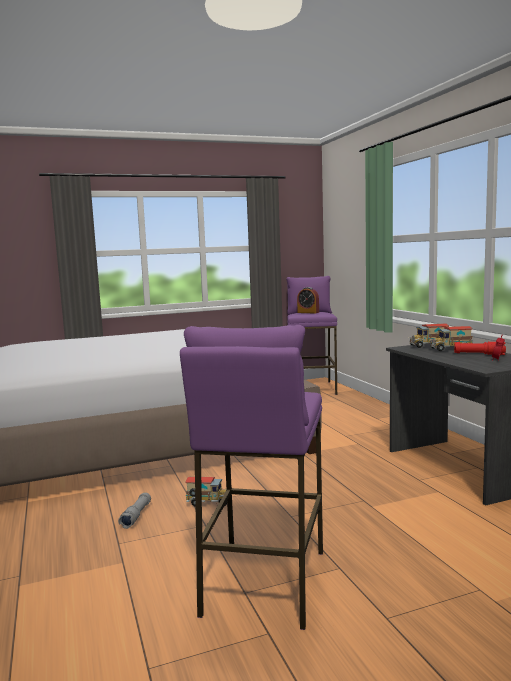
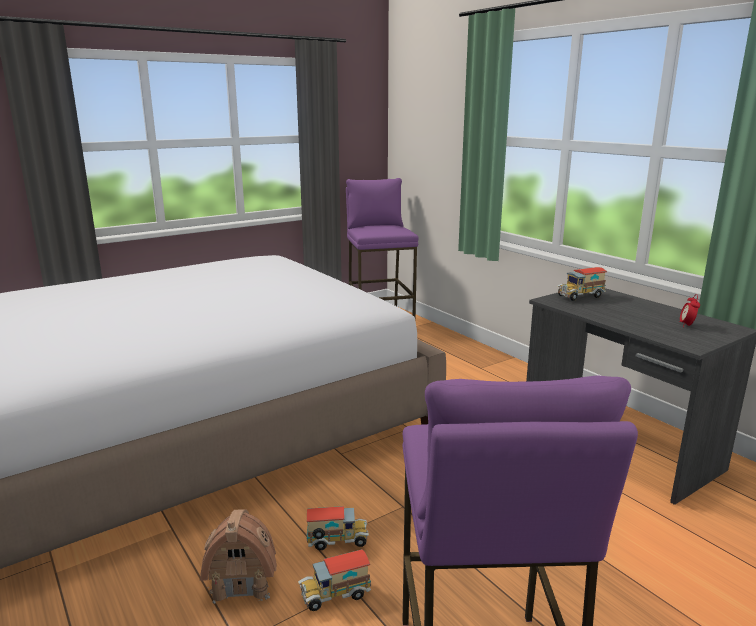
camera: 15 degrees left, 10 degrees up
(136, 516) = (243, 581): grey flashlight -> toy house
(308, 312) = (378, 227): alarm clock -> none
(450, 350) = (612, 304): toy truck -> toy truck (335, 595)
(479, 354) = (654, 313): red flashlight -> none

